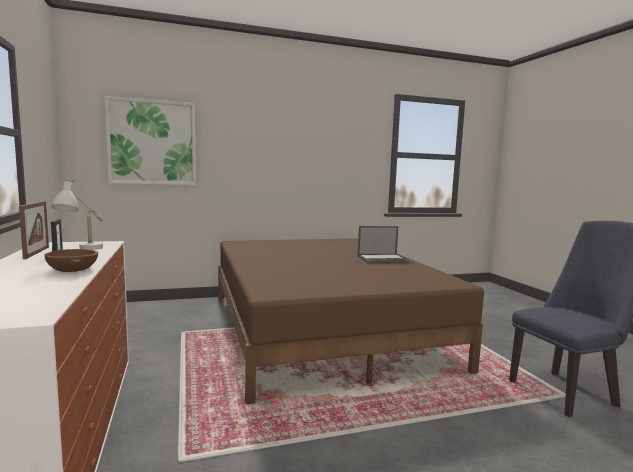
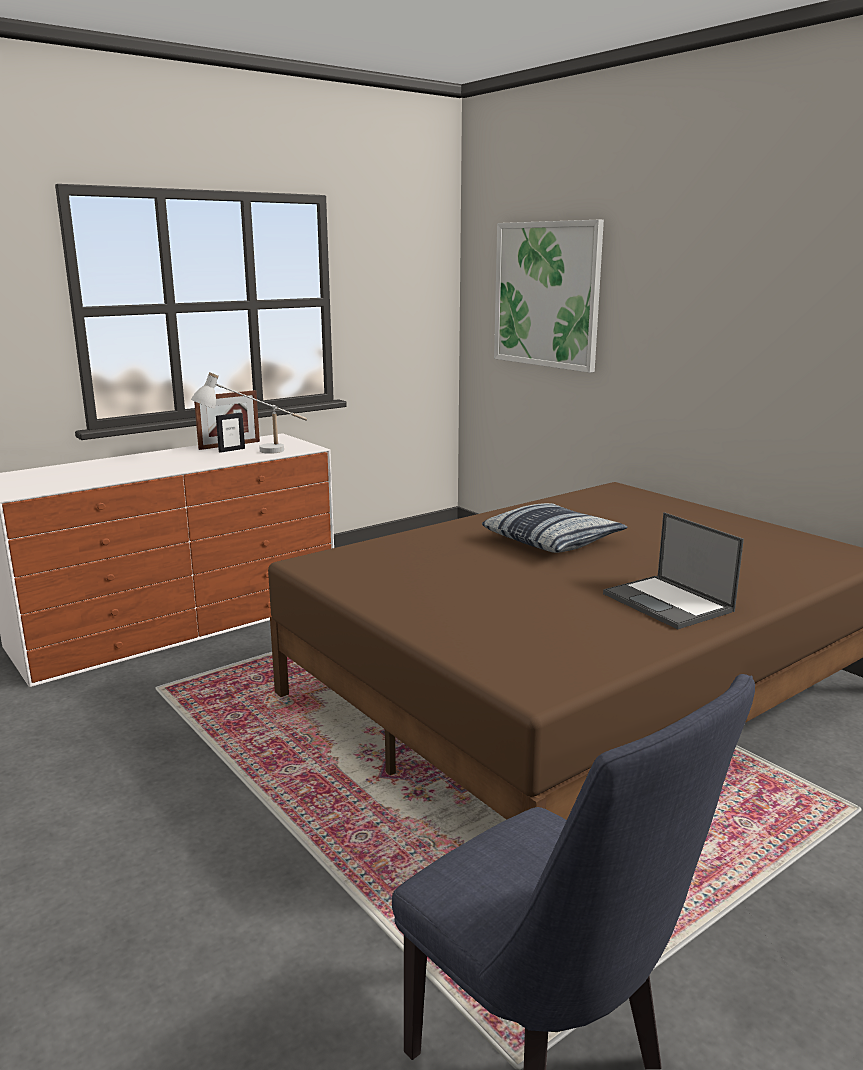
camera: 70 degrees right, 10 degrees up
(72, 269) = (165, 468): brown bowl -> none
(294, 258) = (553, 540): none -> pillow

